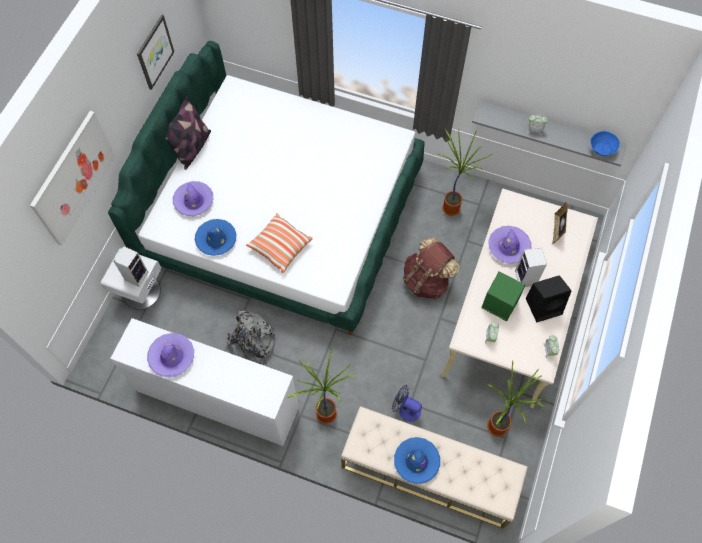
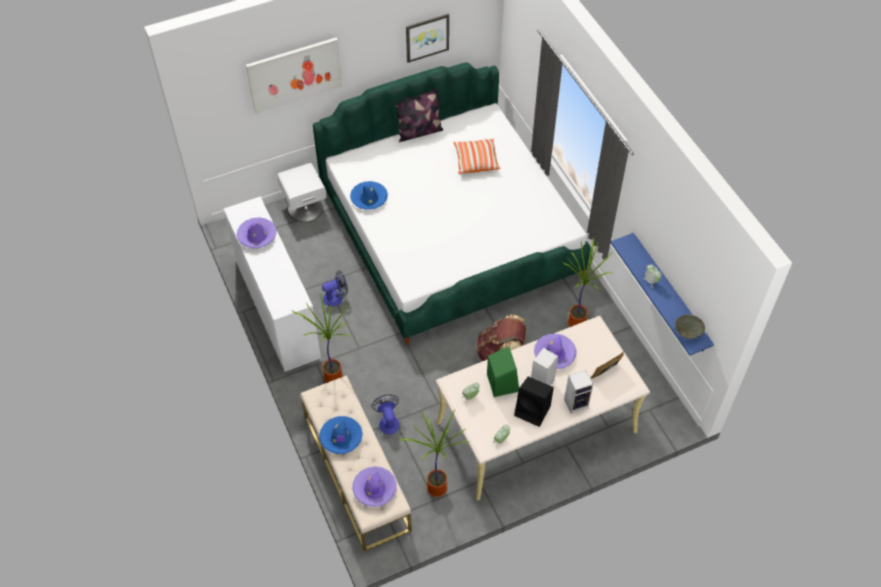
camera: 45 degrees right, 10 degrees down
(136, 275) = (302, 186): speaker -> speaker (576, 403)
(194, 201) = (382, 165): purple hat -> purple hat (374, 489)
(253, 345) = (336, 297): grey backpack -> fan
(280, 246) = (404, 234): pillow -> pillow (476, 161)
(549, 129) = (670, 294): grey shelf -> blue shelf
(601, 149) = (687, 332): blue bowl -> grey bowl

